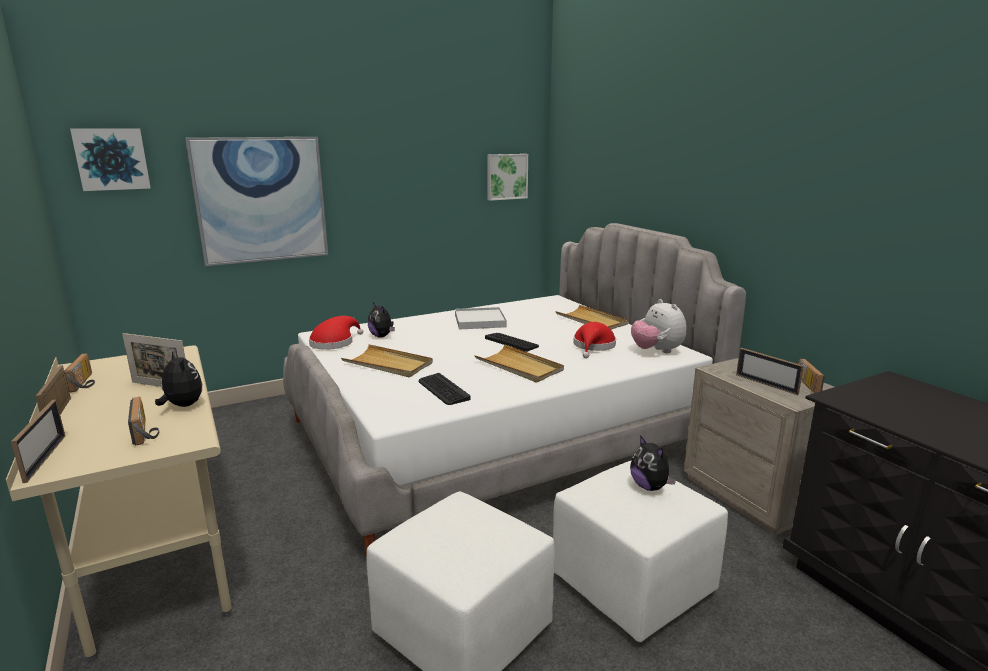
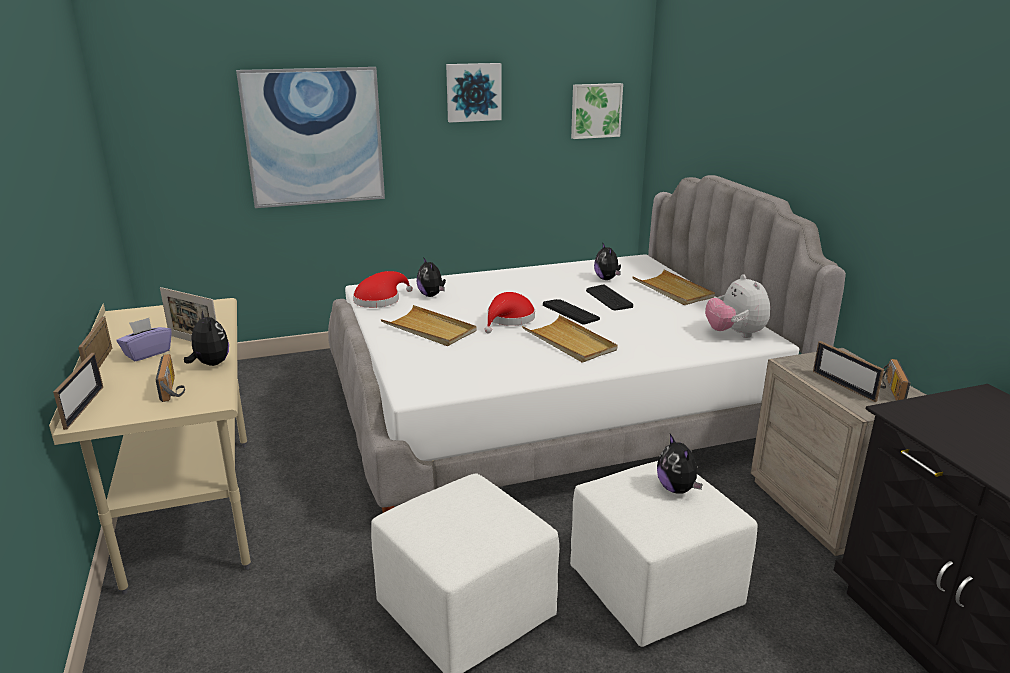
camera: 10 degrees right, 5 degrees up
(85, 382) = (127, 332): radio -> none
(111, 400) = (147, 353): none -> purple tissue box
(112, 159) = (163, 94): picture -> picture (473, 92)
(443, 390) = (478, 363): keyboard -> keyboard (608, 298)
(480, 321) = (544, 283): white tray -> none
(533, 315) = (607, 279): none -> plush toy
(593, 346) = (662, 323): red hat -> red hat (509, 320)

